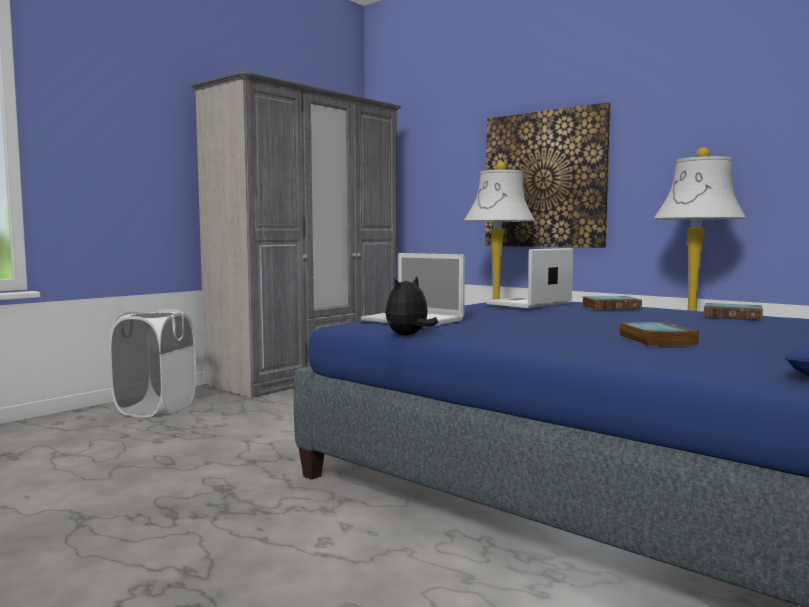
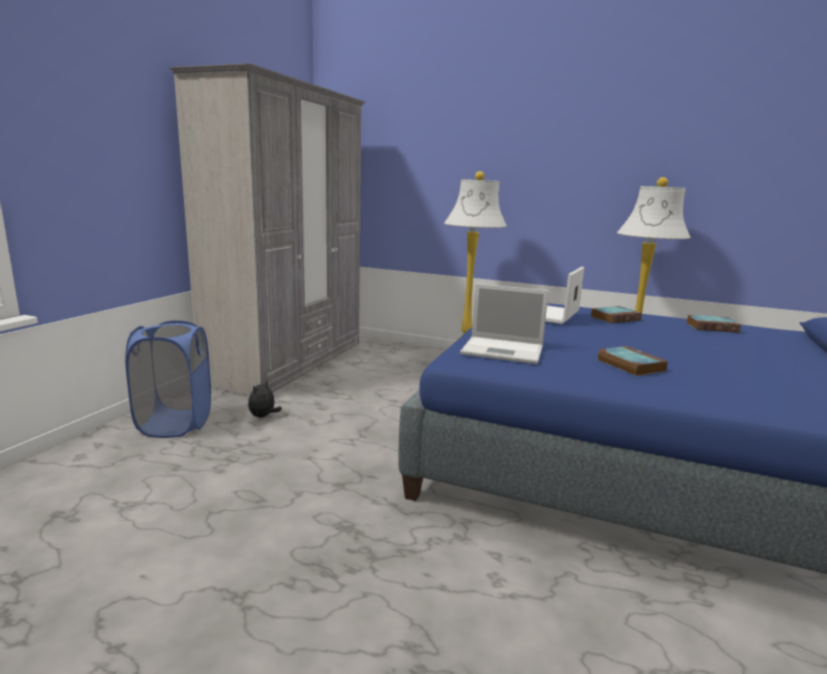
camera: 20 degrees left, 10 degrees up
(156, 409) = (175, 424): white laundry basket -> blue laundry basket
(408, 335) = (541, 380): plush toy -> plush toy (263, 416)
(544, 179) = (504, 186): picture -> none
(655, 340) = (732, 373): book -> book (629, 365)

